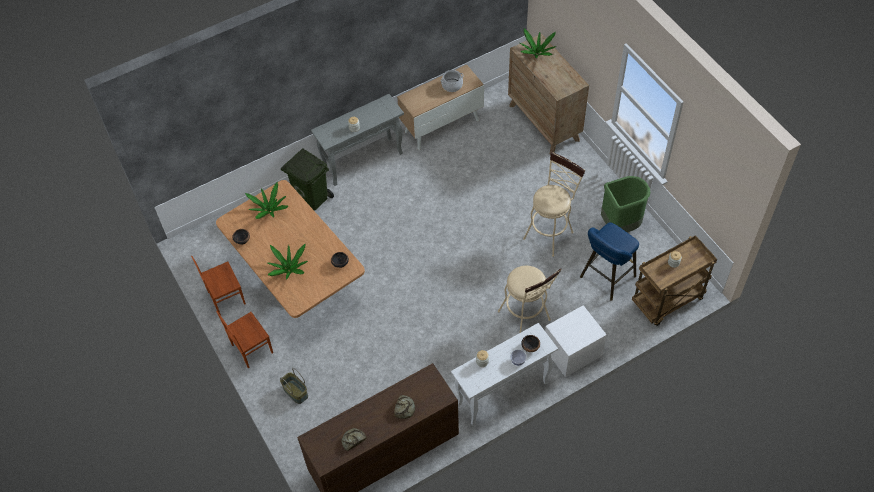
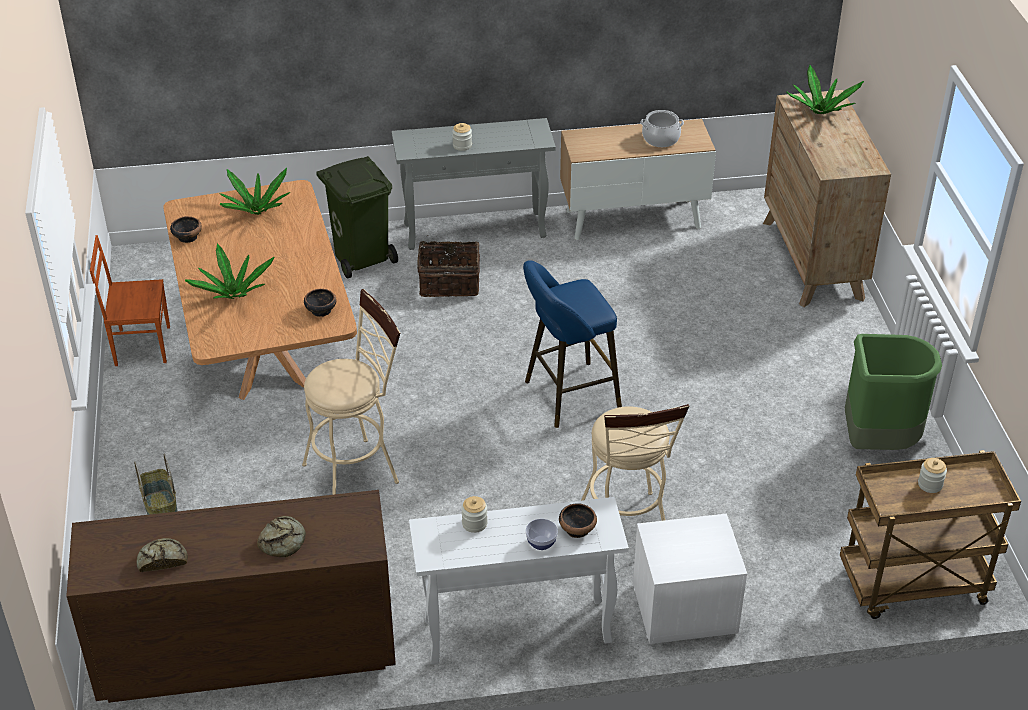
camera: 20 degrees right, 15 degrees down
(251, 349) = (133, 426): brown chair -> none
(367, 200) = (449, 282): none -> basket
(550, 232) = (741, 415): beige stool -> beige stool (358, 470)
(605, 278) = (809, 514): blue stool -> blue stool (567, 396)

